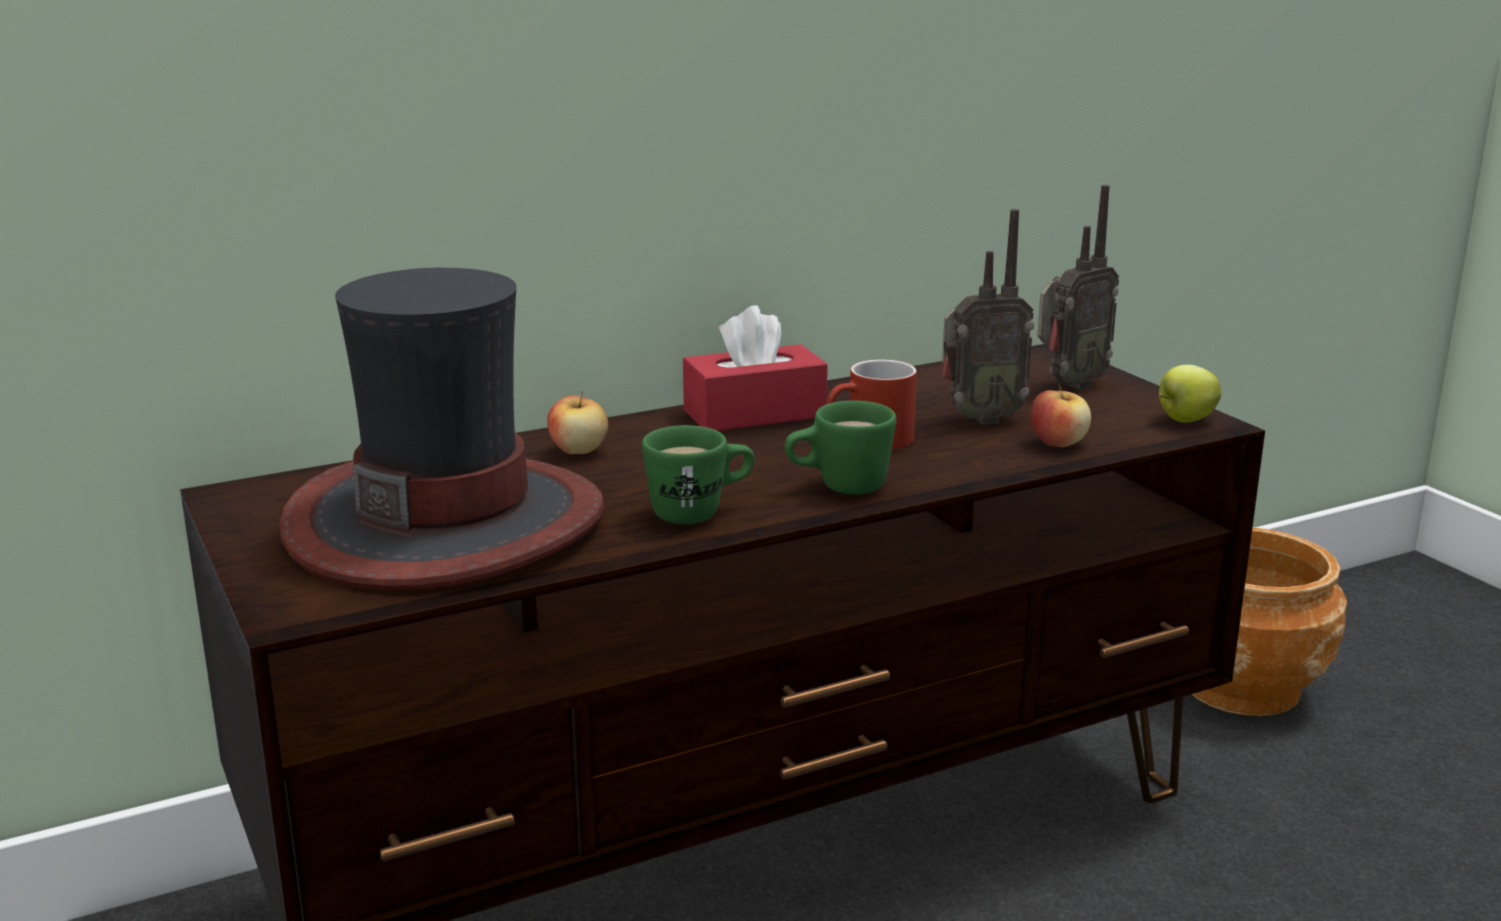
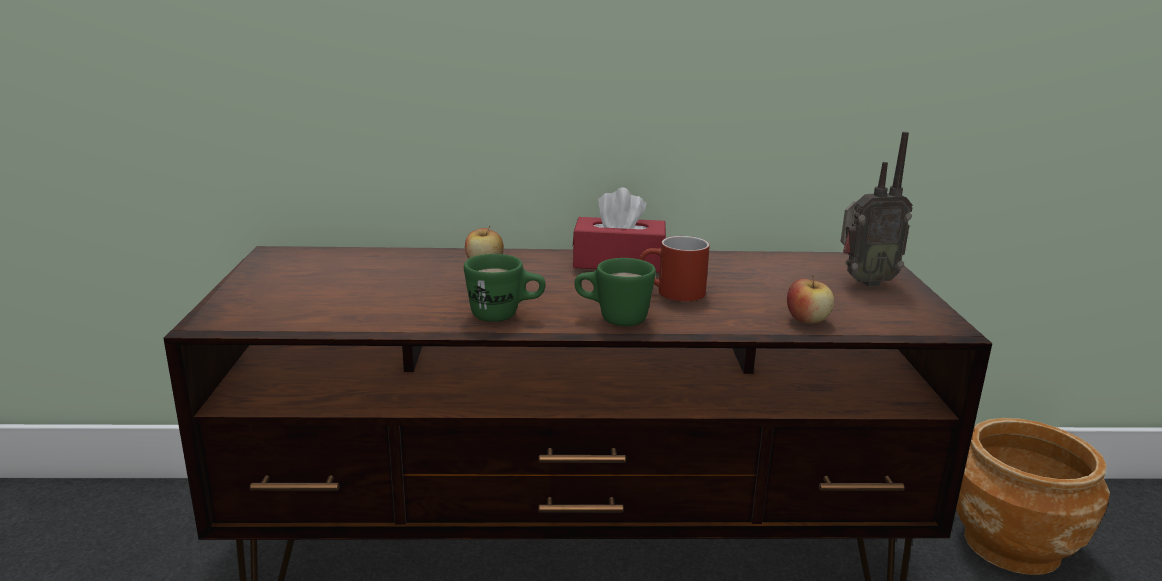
camera: 25 degrees right, 0 degrees up
(446, 521) = (356, 290): hat -> none
(979, 418) = (768, 293): radio -> none
(1184, 420) = (929, 323): apple -> none

